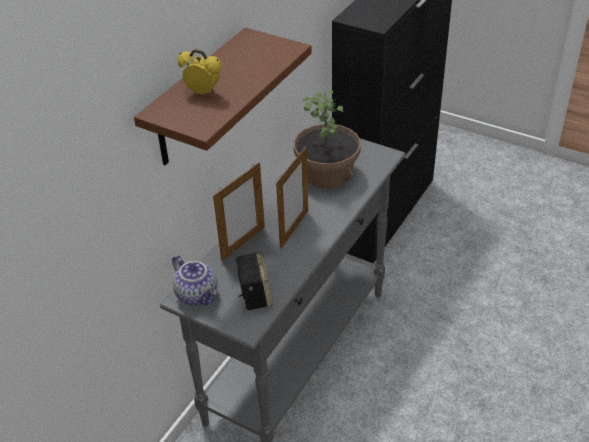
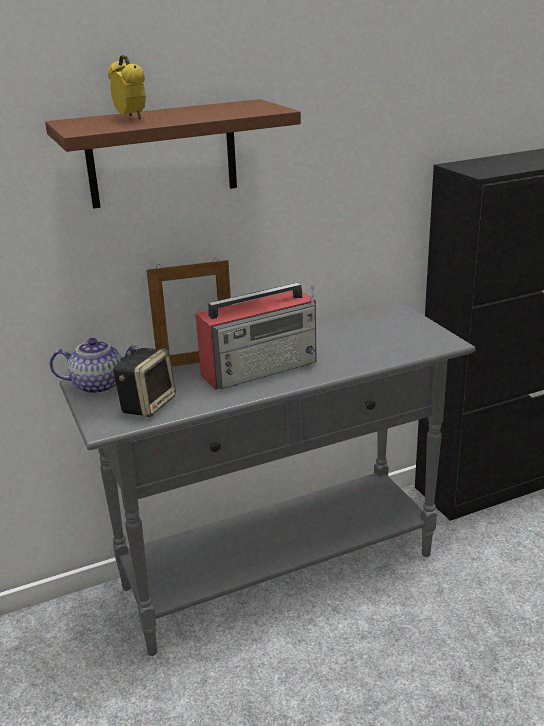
camera: 35 degrees right, 15 degrees down
(198, 295) = (99, 385): teapot -> teapot turned 90 degrees counterclockwise
(294, 229) = (261, 368): picture frame -> radio
(327, 173) = (358, 337): potted plant -> none

